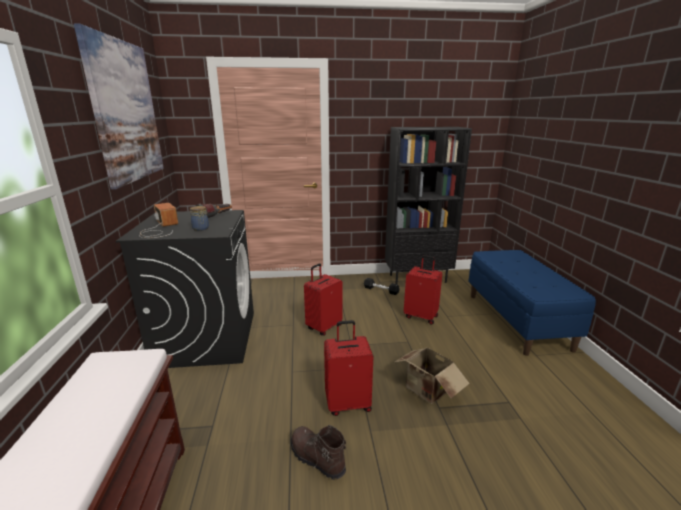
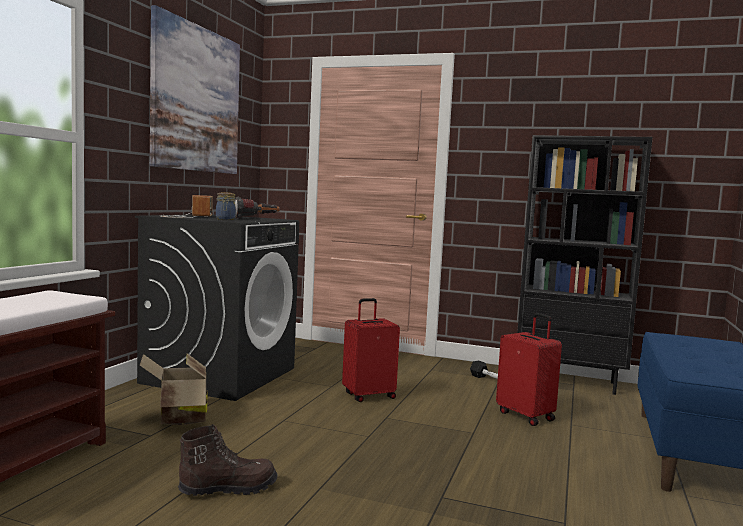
camera: 25 degrees right, 15 degrees down
(316, 459) = (228, 488): brown boot -> brown boot turned 90 degrees clockwise
(348, 403) = (320, 460): red suitcase -> none
(426, 391) = (441, 479): cardboard box -> cardboard box (178, 418)

